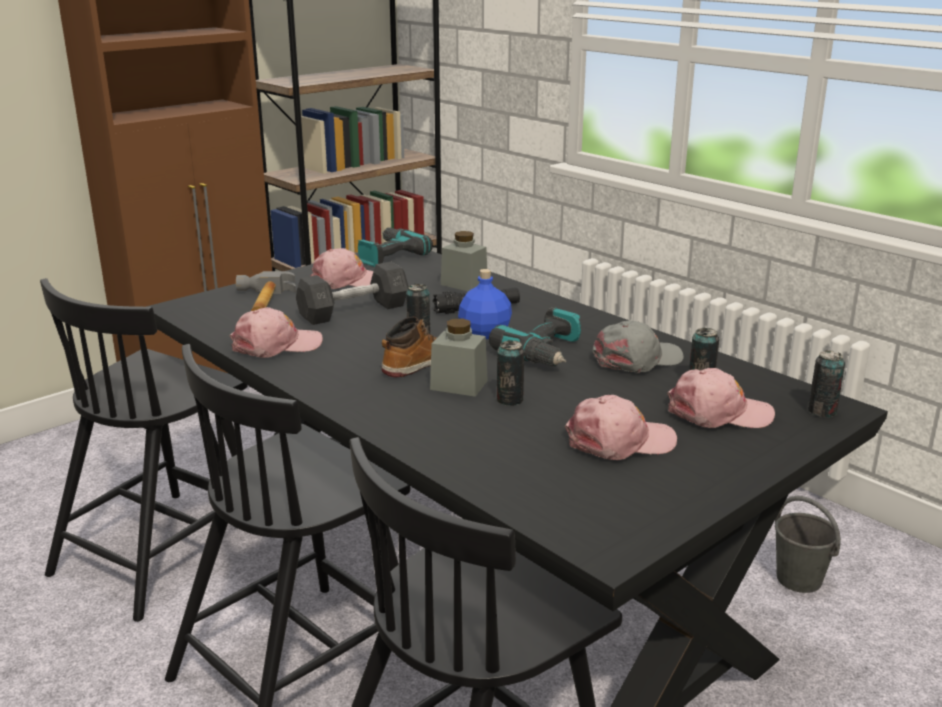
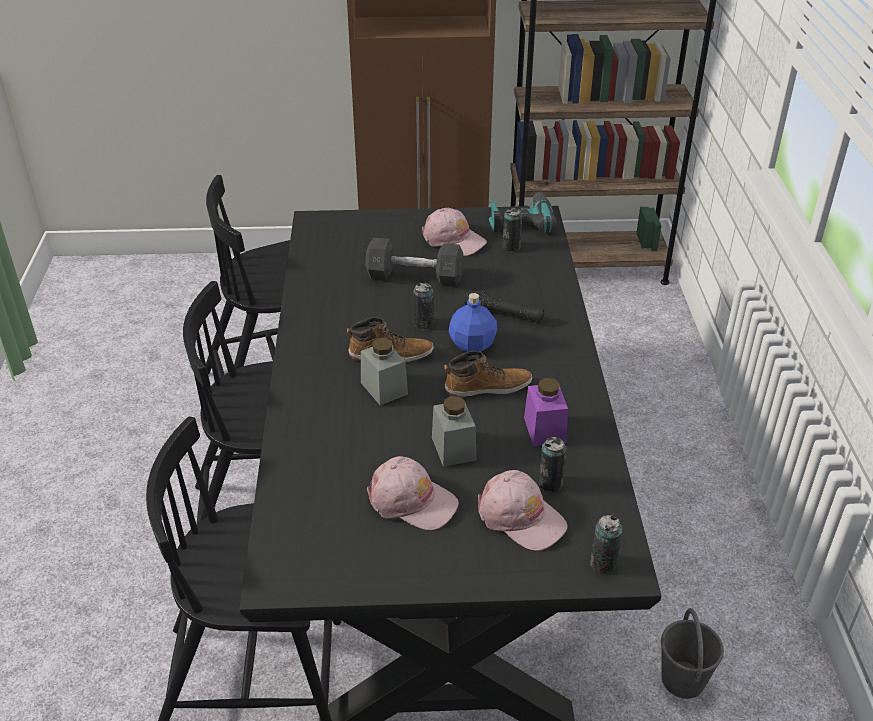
camera: 40 degrees right, 15 degrees up
(261, 303) = (366, 239): hammer -> none
(276, 345) = (324, 289): pink cap -> none
(464, 284) = (533, 281): grey jar -> grey jar (453, 449)
(510, 400) = (396, 421): can -> can (511, 247)
(546, 352) = (487, 387): power drill -> boot
(637, 359) = (544, 430): grey cap -> purple jar

